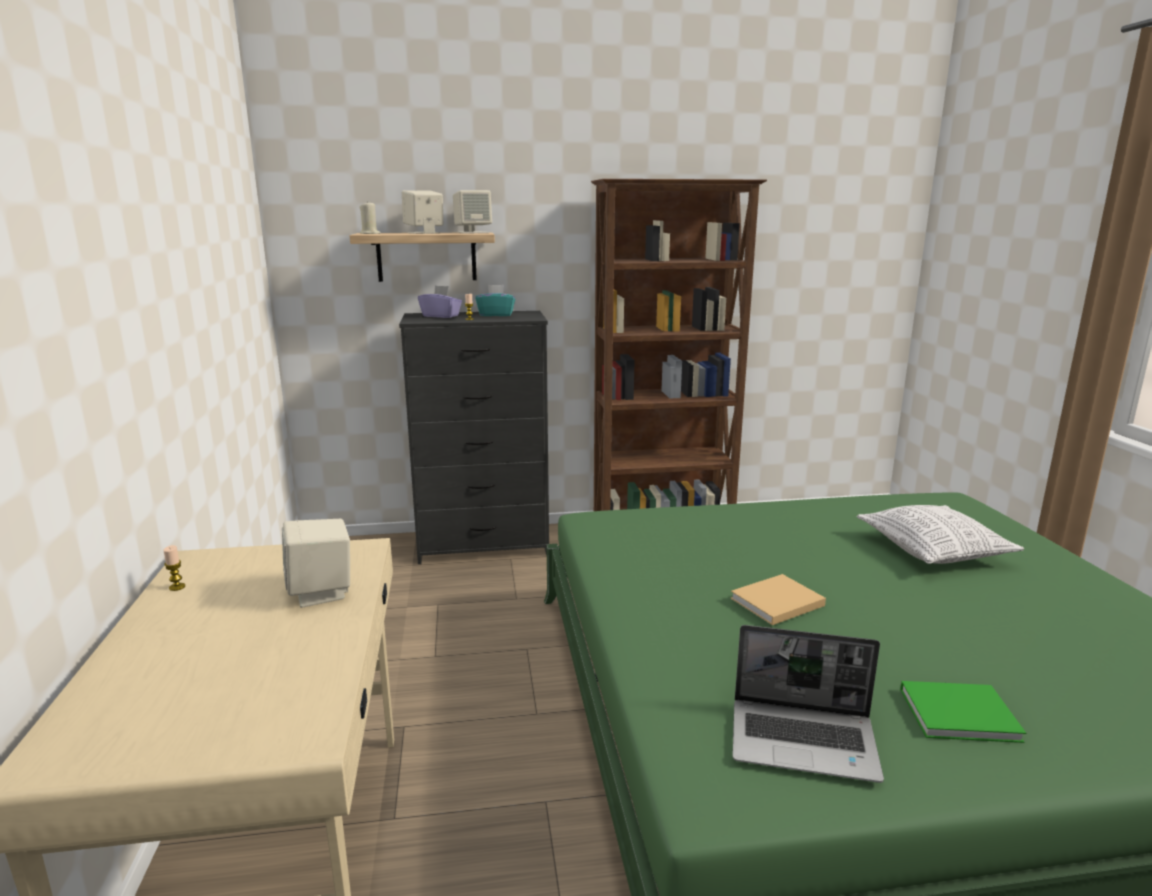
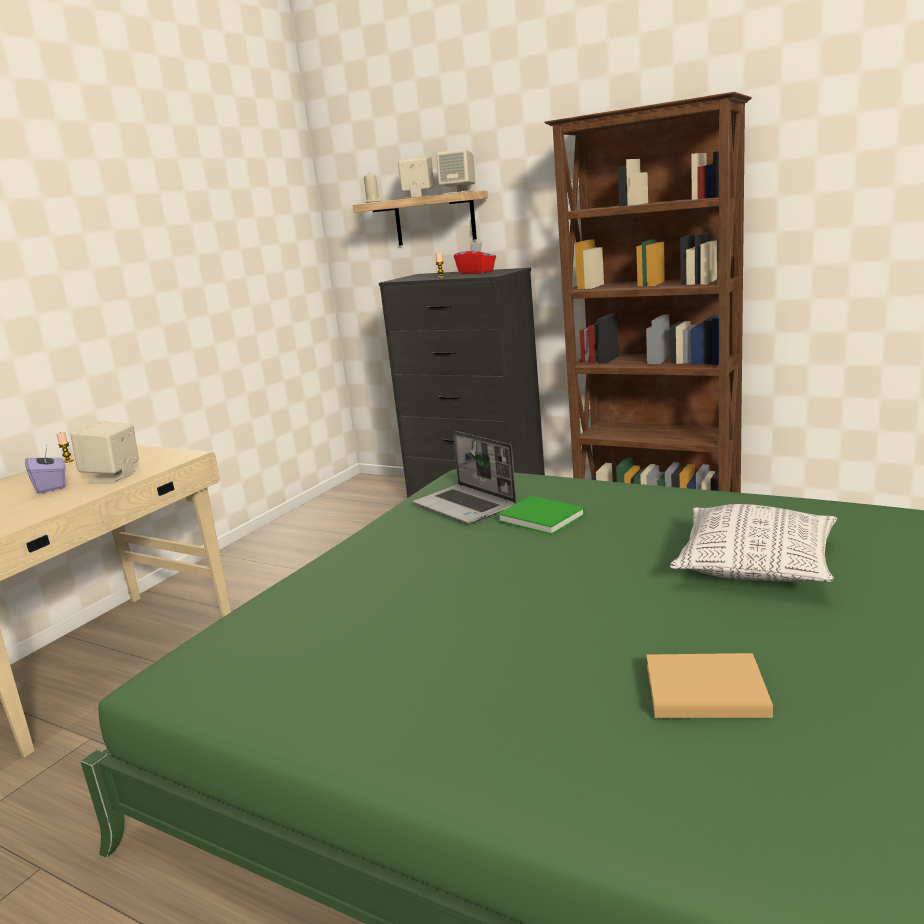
camera: 40 degrees right, 0 degrees up
(441, 316) = (430, 275): purple tissue box -> purple tissue box (51, 486)
(496, 315) = (476, 272): turquoise tissue box -> red tissue box
(775, 602) = (474, 570): beige book -> beige book (701, 689)
(805, 741) = (289, 671): laptop -> laptop (466, 506)
(962, 715) = (449, 704): green book -> green book (543, 518)

